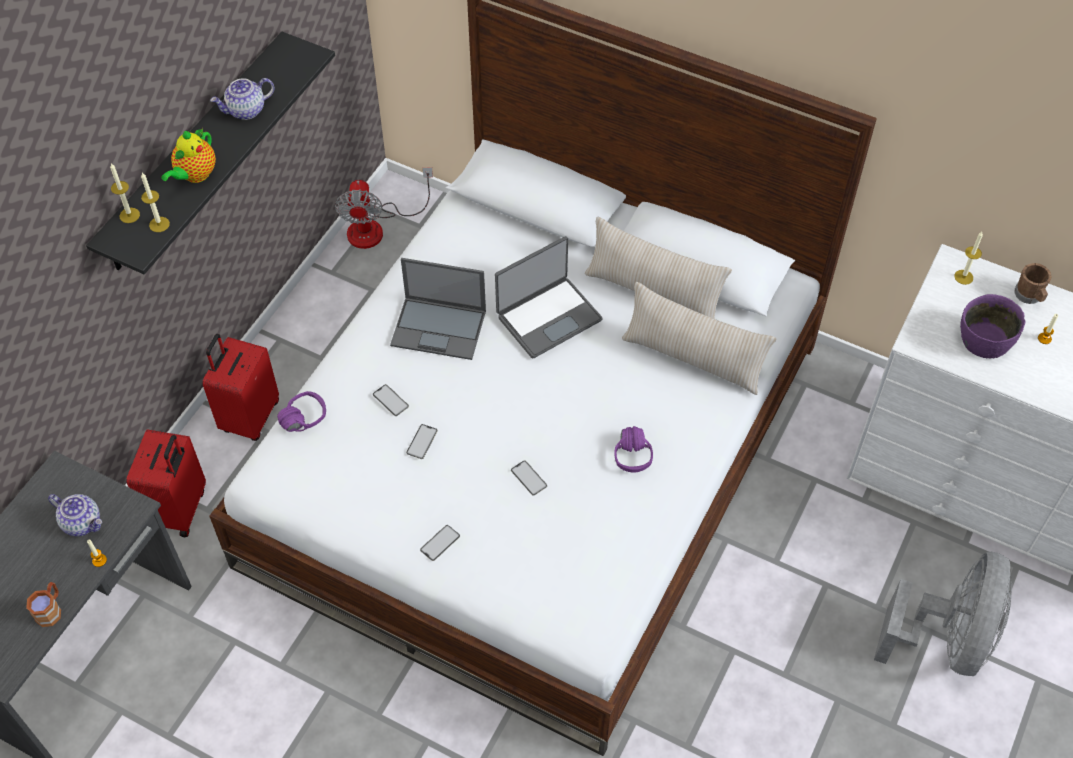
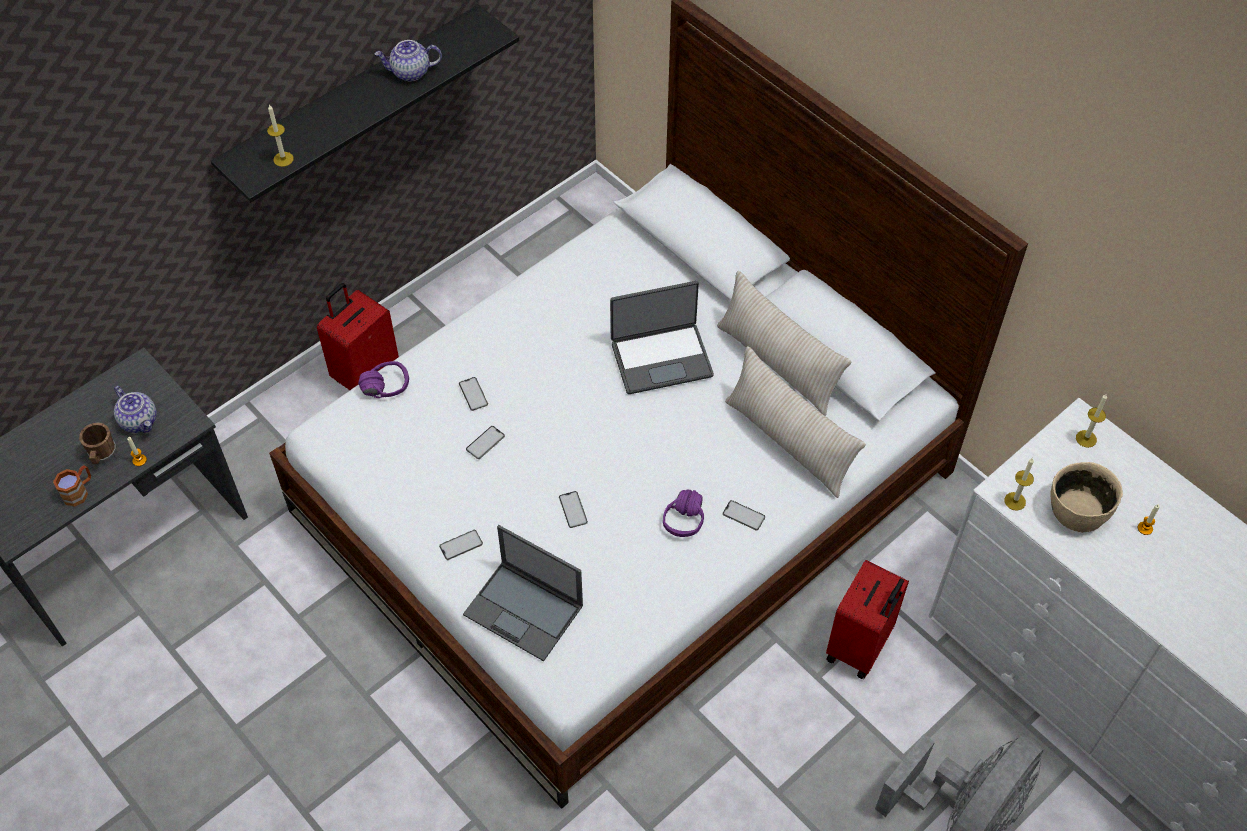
camera: 20 degrees right, 0 degrees up
(129, 215) = (261, 143): candle -> candle (1015, 501)
(180, 510) = (267, 442): red suitcase -> red suitcase (860, 647)
(195, 175) = (336, 122): teapot -> none
(376, 227) = (561, 226): fan -> none
(440, 328) = (551, 338): laptop -> laptop (525, 610)
(682, 435) = (743, 515): none -> phone
(983, 340) = (1076, 510): purple bowl -> beige bowl
(1029, 296) = (1149, 479): brown mug -> brown mug (102, 456)

